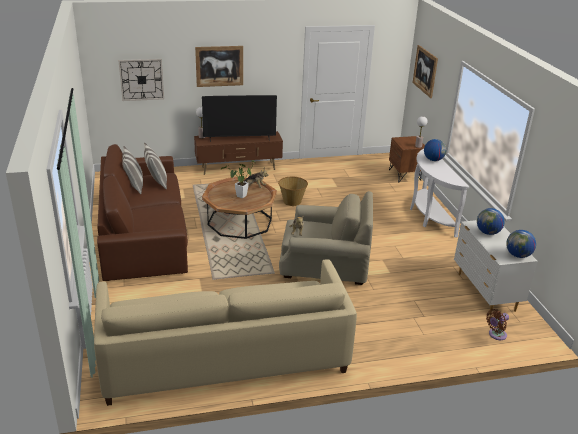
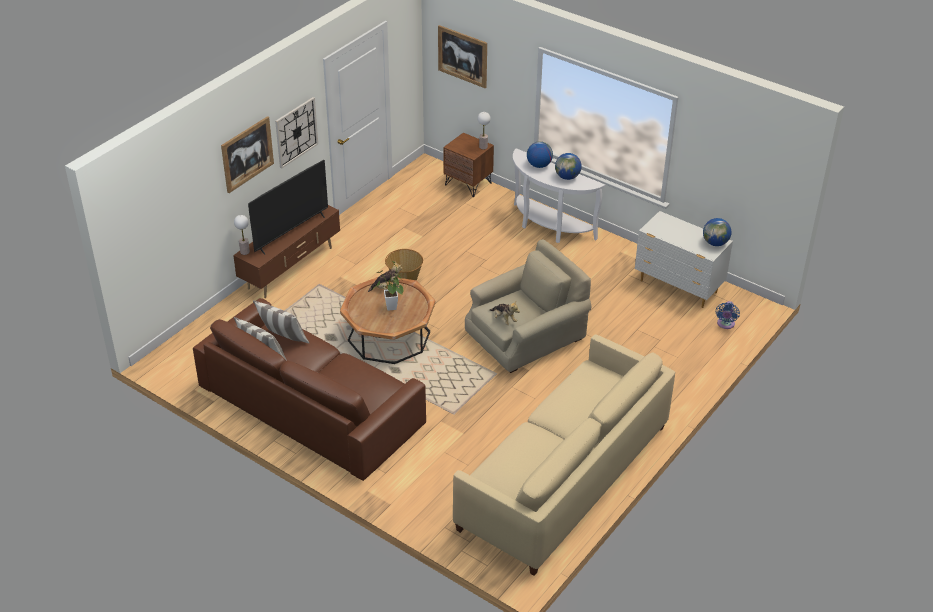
camera: 40 degrees left, 10 degrees up
(141, 79) = (170, 218): wall clock -> wall clock (296, 132)
(488, 232) = (671, 231): globe -> globe (567, 177)
(496, 335) = (725, 324): brown fan -> blue fan

